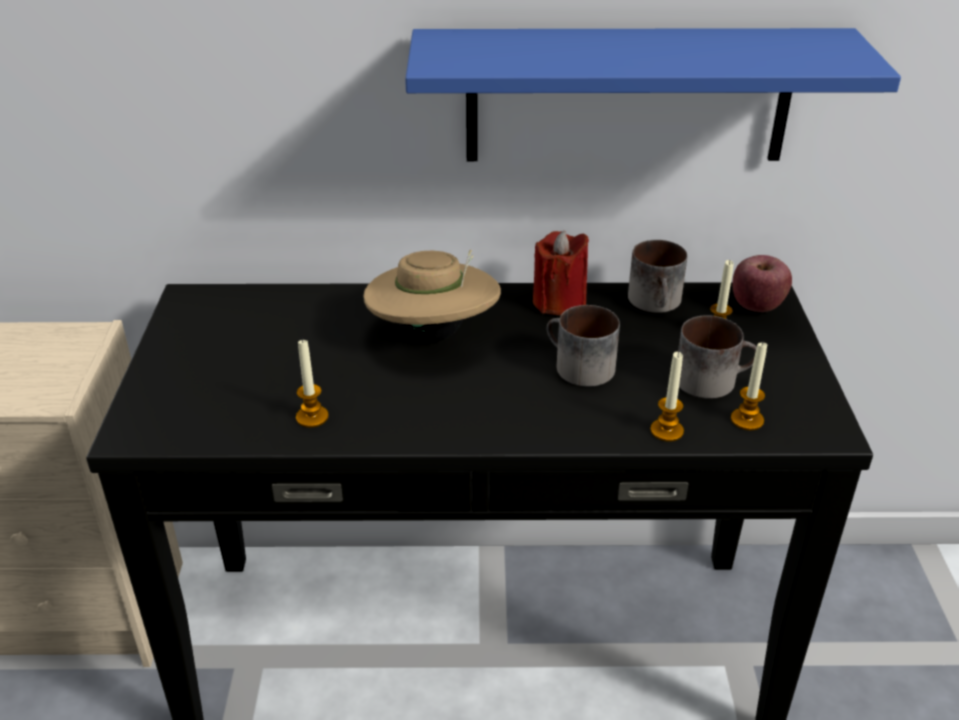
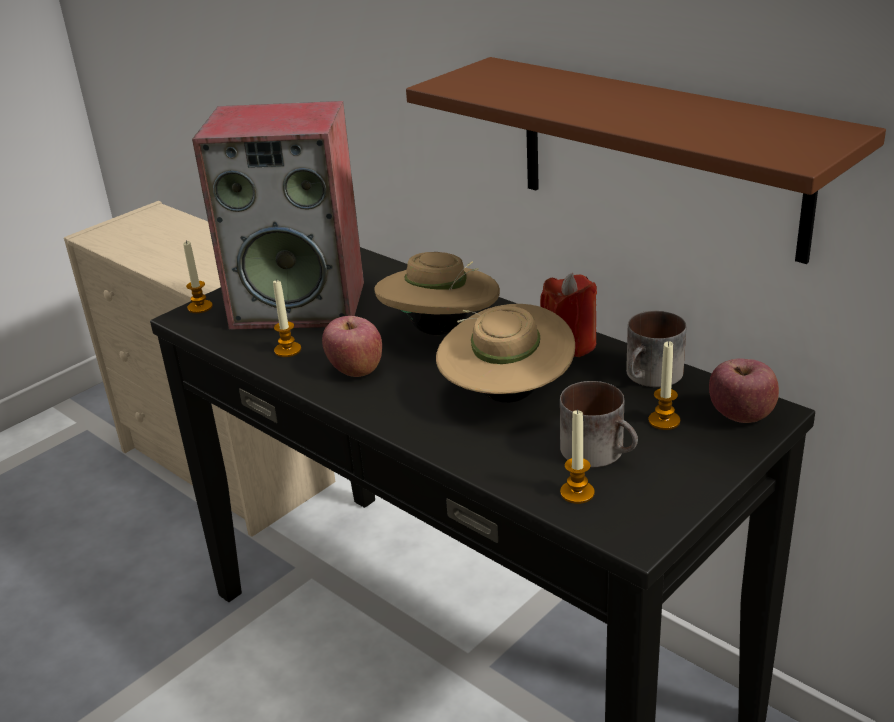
camera: 45 degrees right, 5 degrees down
(250, 365) = (301, 304): none -> speaker
(411, 404) = (355, 369): none -> apple
(577, 367) = (506, 395): mug -> beige hat
(628, 96) = (659, 156): blue shelf -> brown shelf
(666, 431) = (499, 468): candle -> candle (200, 307)

